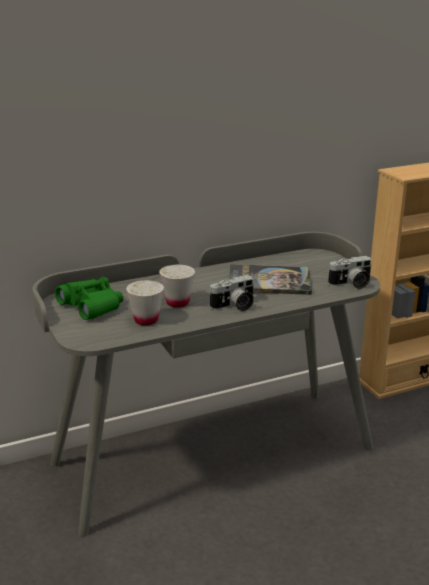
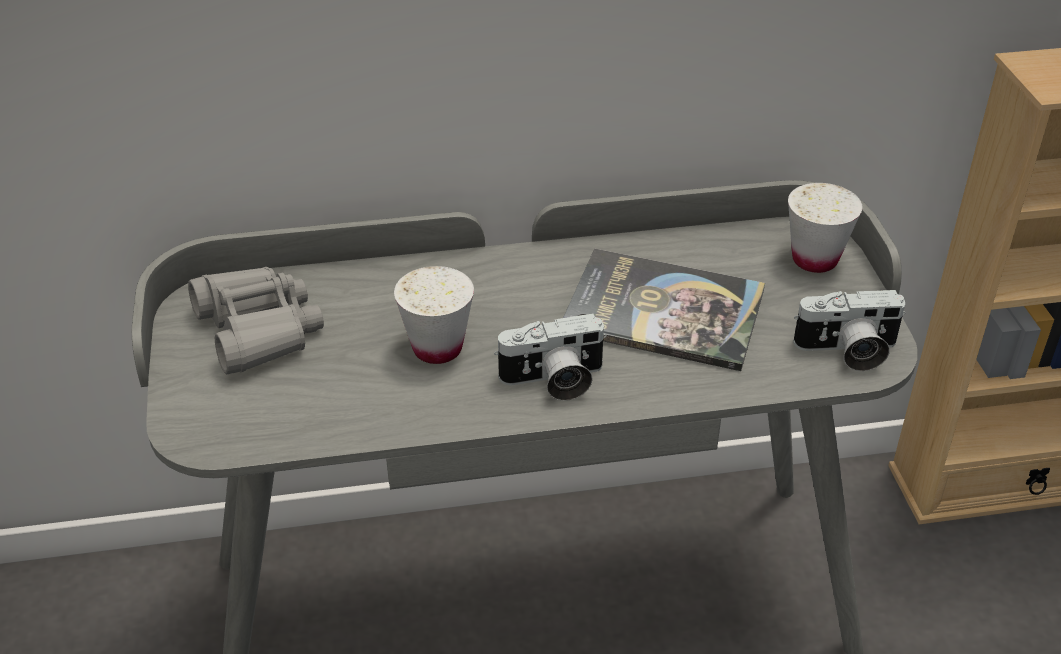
camera: 15 degrees right, 15 degrees up
(92, 306) = (258, 330): green binoculars -> grey binoculars
(146, 320) = (349, 393): white cup -> white cup (814, 259)

